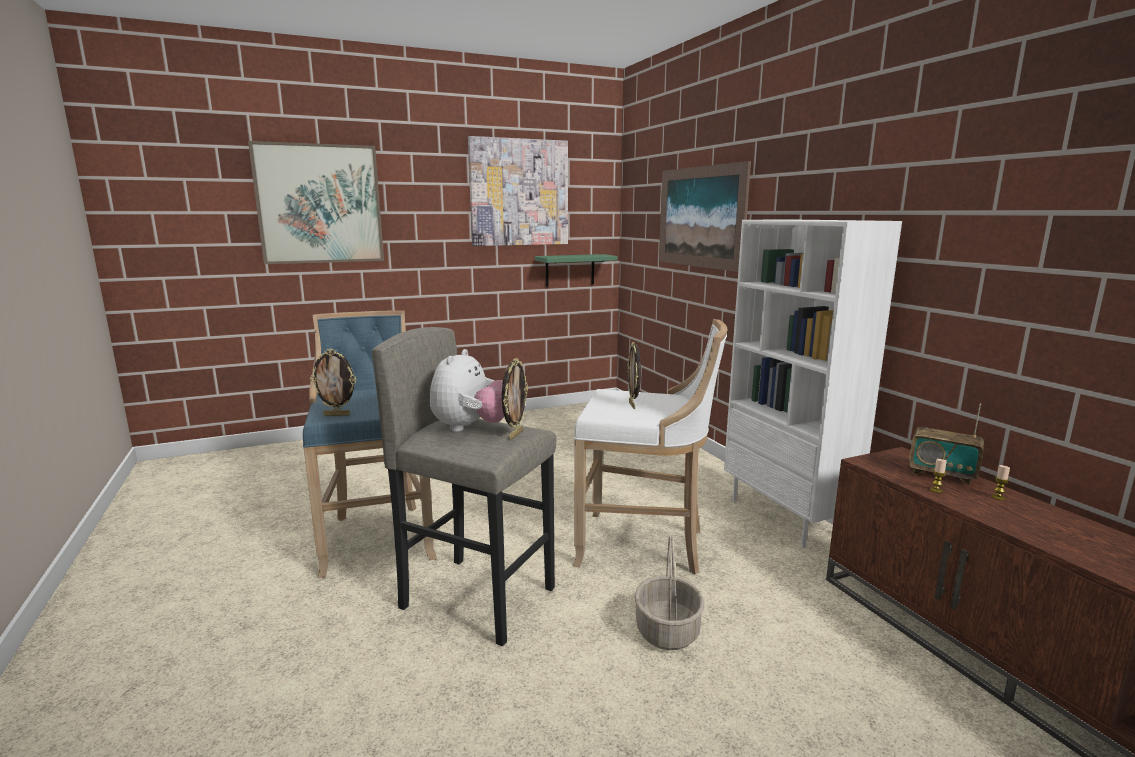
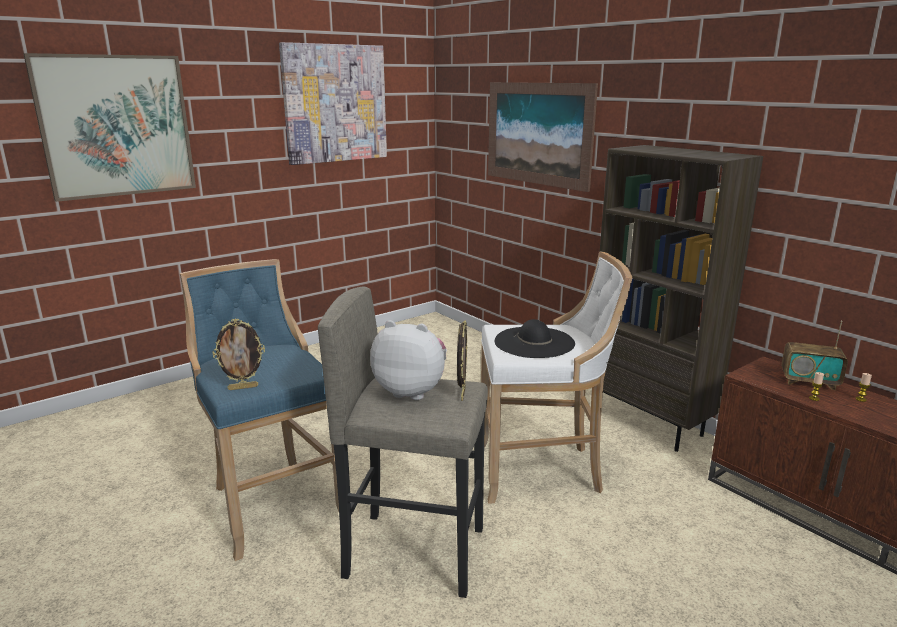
camera: 15 degrees left, 5 degrees up
(470, 428) = (412, 391): plush toy -> plush toy turned 75 degrees counterclockwise
(570, 270) = (388, 184): green shelf -> none
(633, 405) = (534, 342): picture frame -> black hat
(668, 632) = (604, 554): basket -> none
(786, 518) = (650, 423): white bookcase -> brown bookcase

